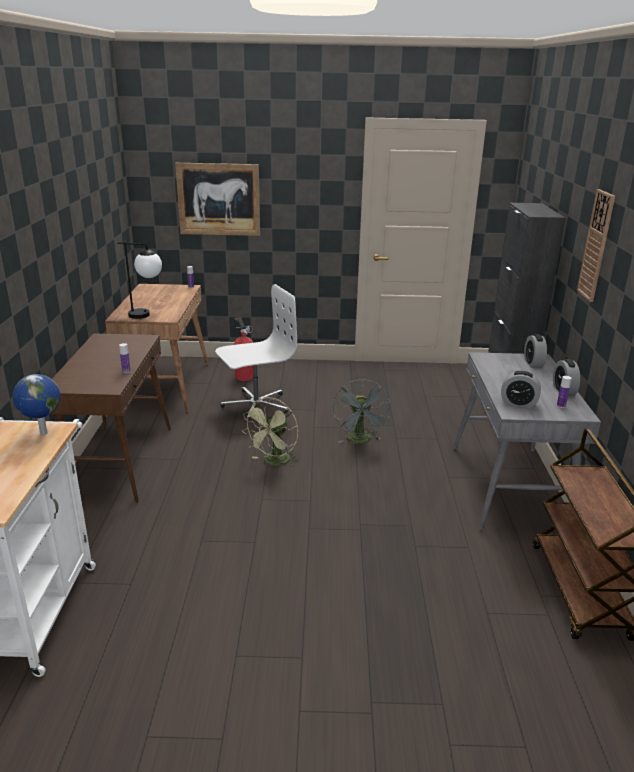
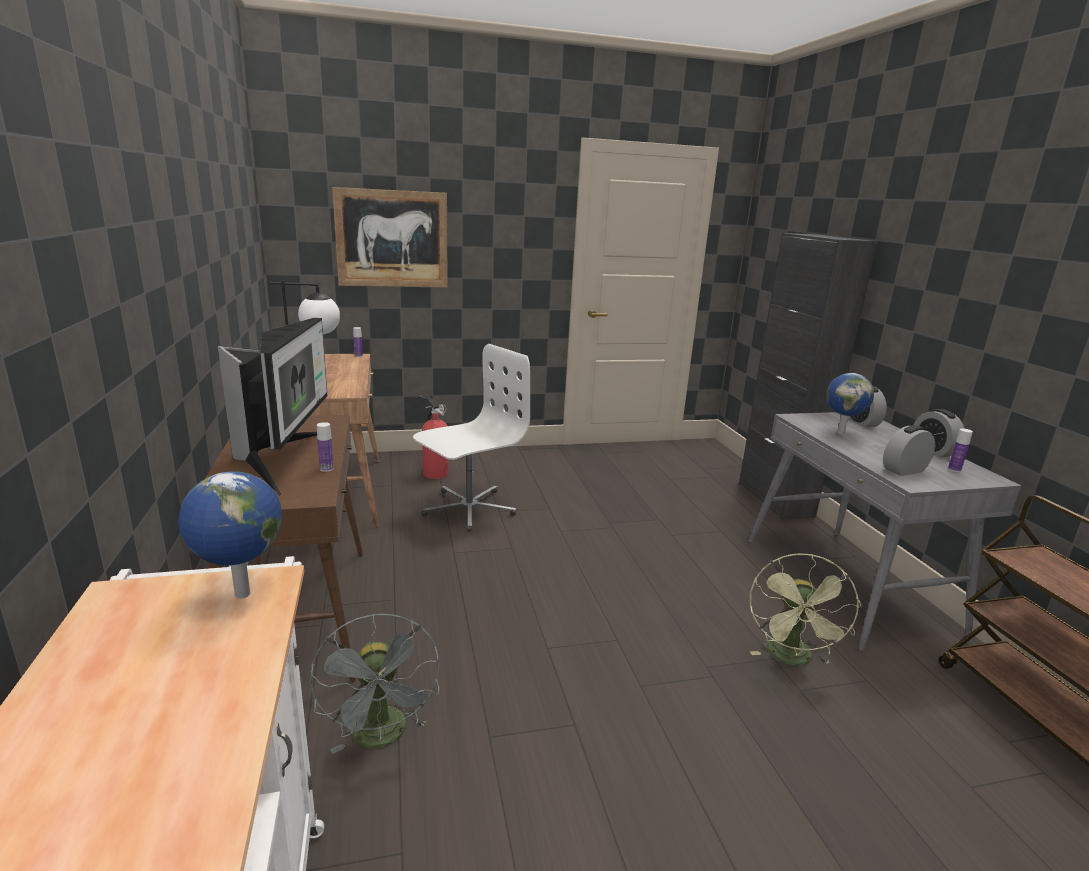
camera: 15 degrees left, 5 degrees down
(105, 363) = (284, 459): none -> monitor
(274, 463) = (536, 588): green fan -> green fan (792, 659)
(360, 441) = (631, 543): grey fan -> grey fan (383, 737)
(504, 371) = (841, 433): none -> globe
(518, 403) = (904, 470): alarm clock -> alarm clock turned 150 degrees clockwise
(596, 246) = (960, 263): wall clock -> none

